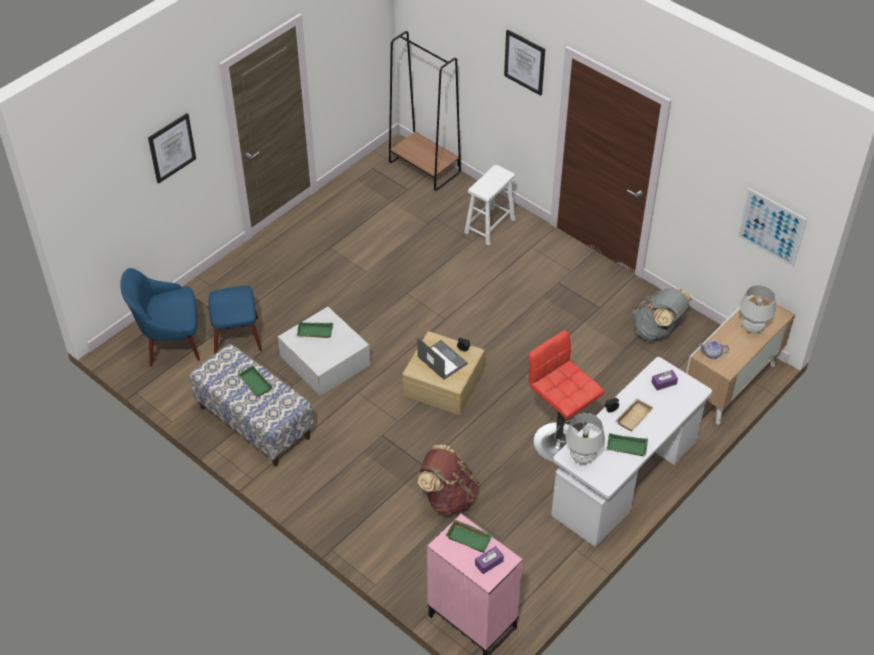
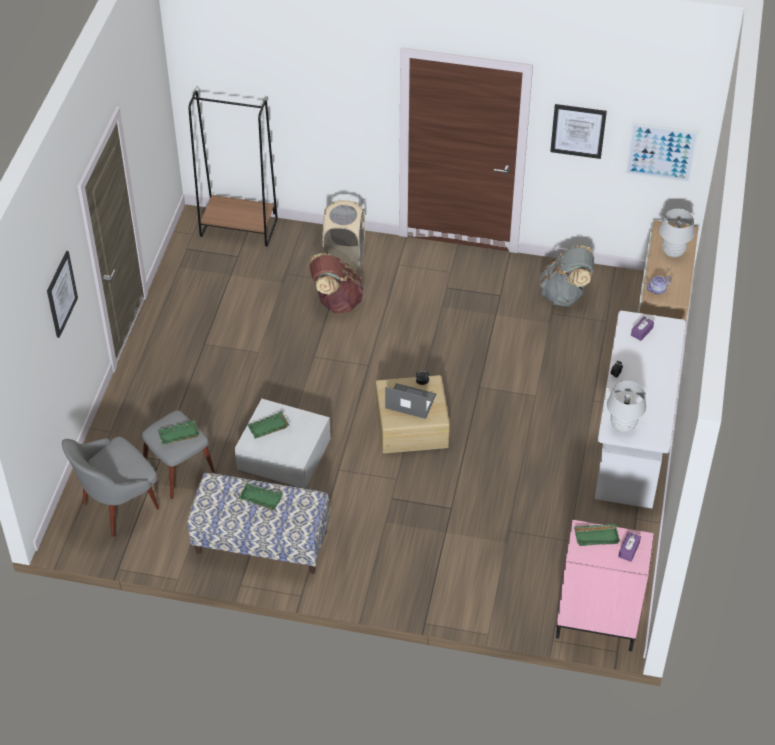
camera: 30 degrees left, 0 degrees up
(195, 343) = (141, 494): blue armchair -> grey armchair
(448, 497) = (494, 526): brown backpack -> brown backpack (336, 301)
(490, 226) = (344, 260): white stool -> beige laundry basket
(525, 62) = (350, 79): picture -> picture (578, 130)
(558, 442) = (553, 432): red stool -> none
(626, 448) = (652, 402): green tray -> green tray (178, 436)
(633, 416) = (638, 372): beige tray -> none

